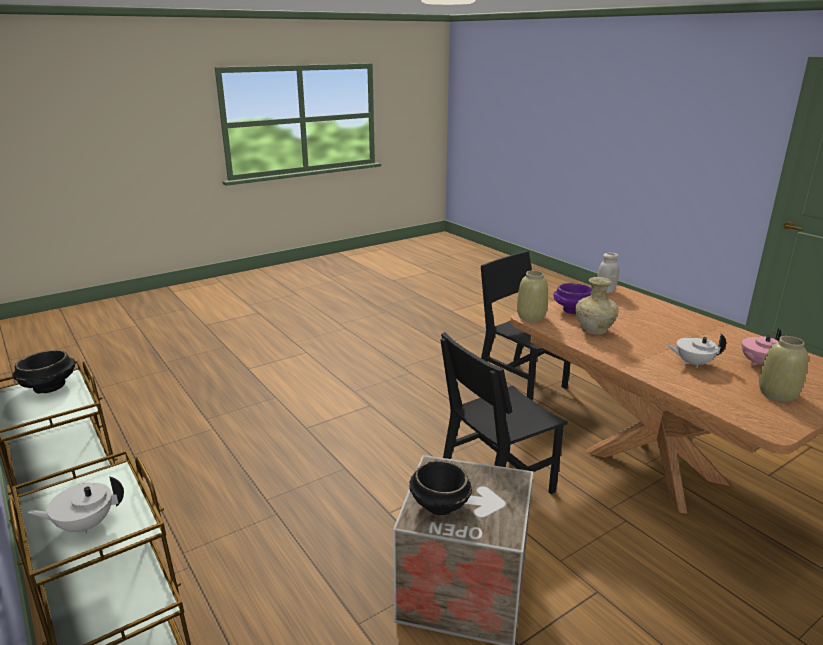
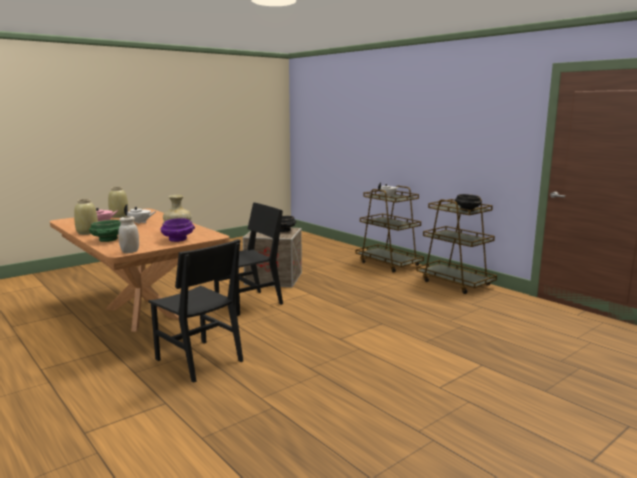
camera: 175 degrees right, 10 degrees down
(531, 317) = (214, 236): beige vase -> beige vase (87, 233)
(665, 312) = (108, 240): none -> green bowl

